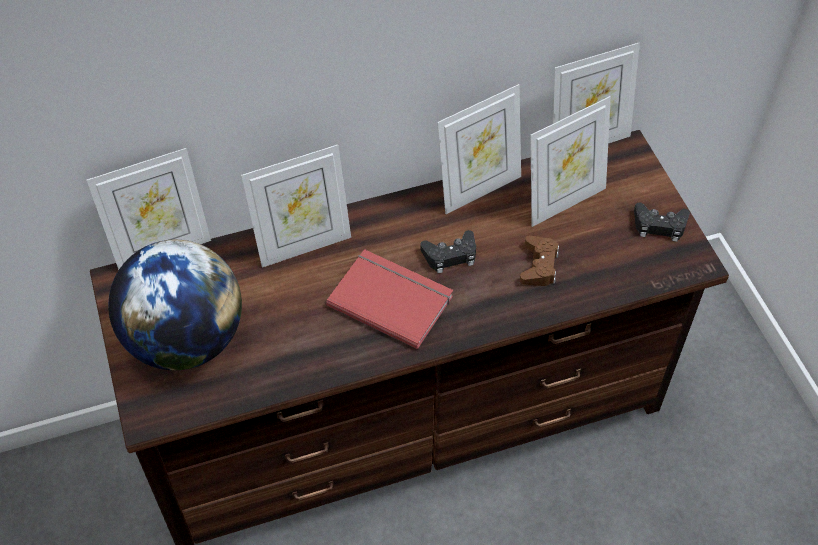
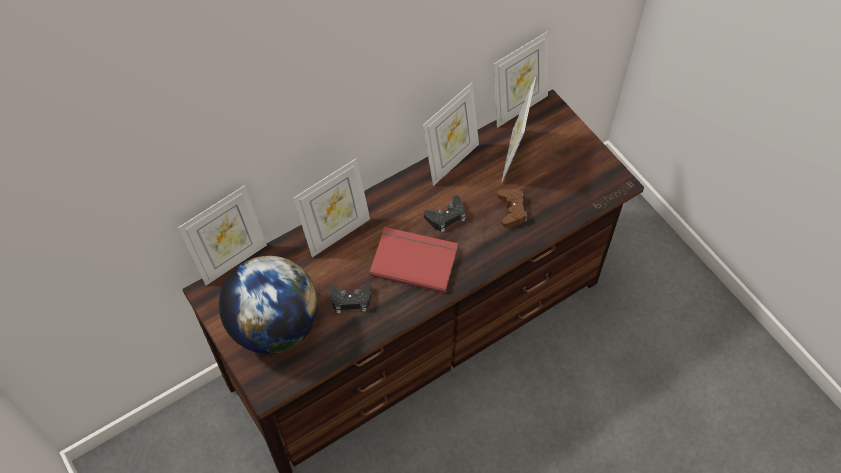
camera: 15 degrees left, 5 degrees up
(563, 201) = (514, 156): picture frame -> picture frame turned 150 degrees clockwise
(659, 226) = (587, 160): black game controller -> black game controller (351, 300)

